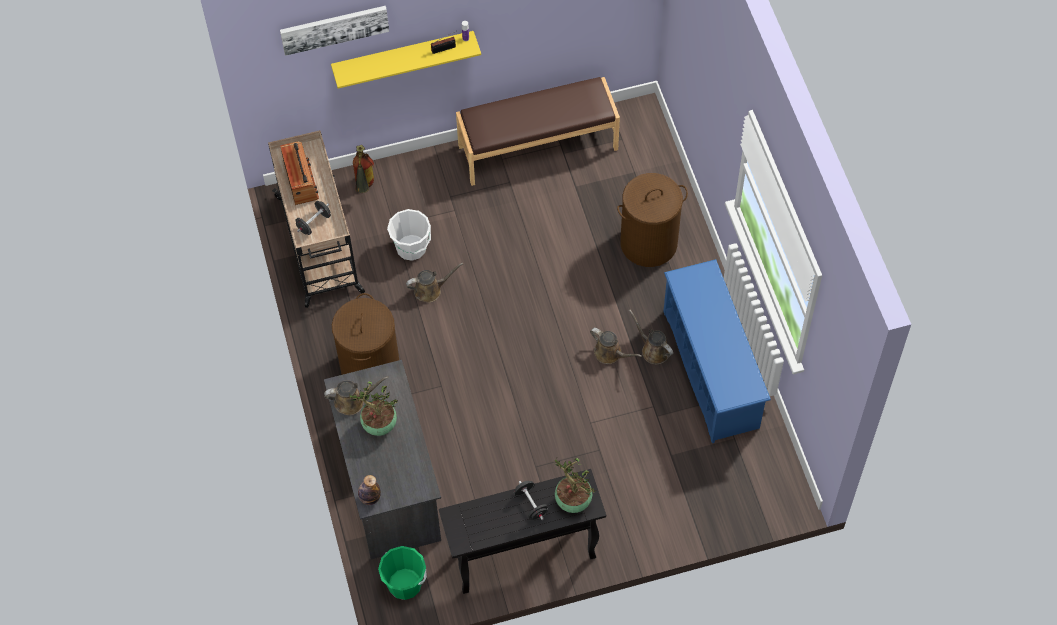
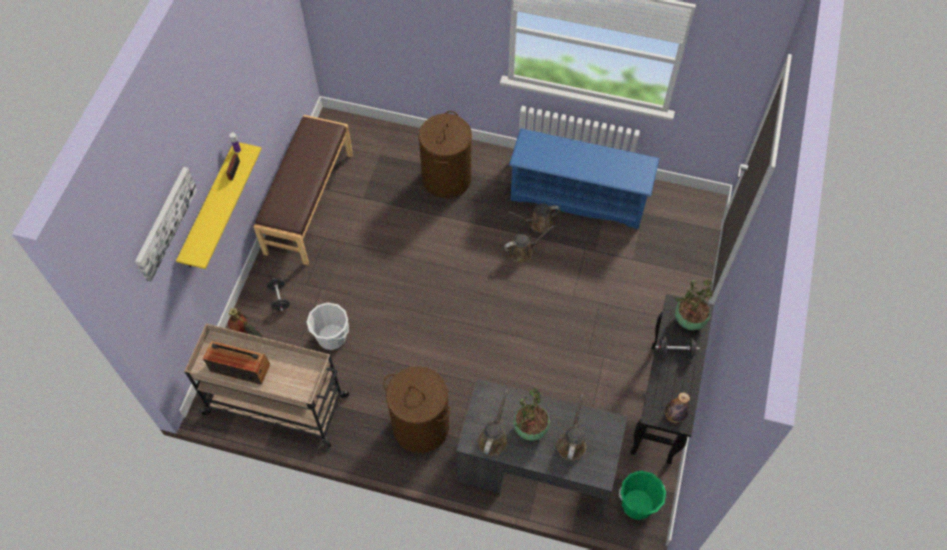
camera: 60 degrees left, 0 degrees up
(314, 223) = (291, 379): black dumbbell -> black dumbbell (279, 298)
(370, 498) = (596, 473): bottle -> bottle (674, 416)
(430, 290) = (381, 344): brown watering can -> brown watering can (571, 443)

